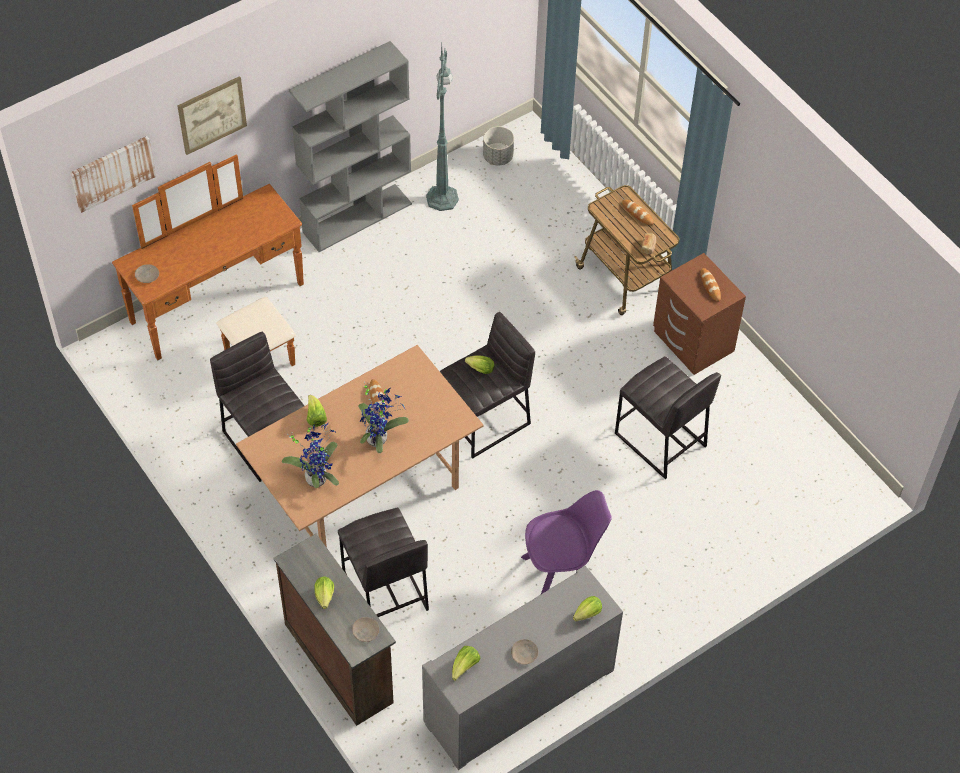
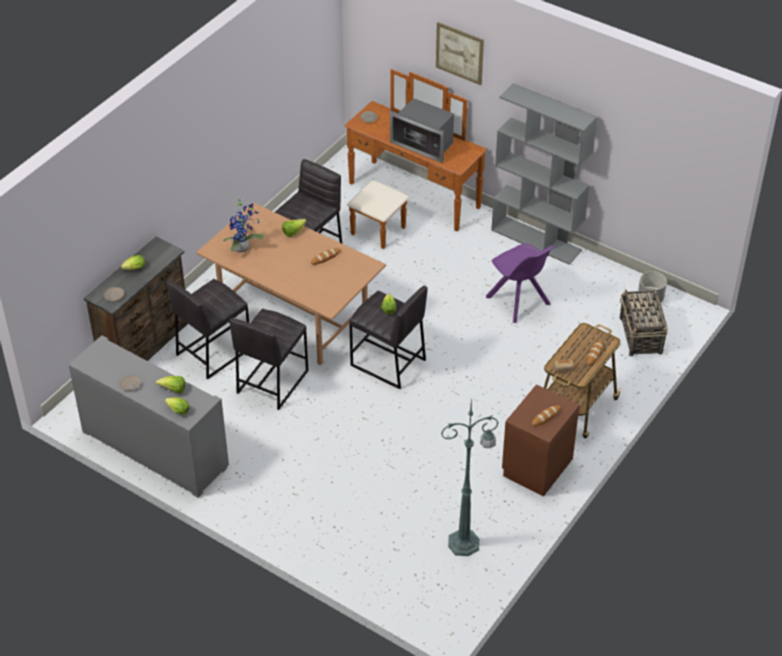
camera: 70 degrees right, 10 degrees down
(112, 172) = (387, 33): picture -> none
(227, 237) = (424, 144): none -> microwave
(379, 438) = (291, 268): potted plant -> none
(442, 197) = (588, 279): green floor lamp -> green floor lamp (465, 543)
(464, 667) = (108, 356): lettuce -> lettuce (173, 390)
(548, 186) = (640, 336): none -> basket
(562, 575) = (270, 445): purple chair -> purple chair (519, 302)
(660, 440) = (425, 471): grey stool -> grey stool (271, 382)

